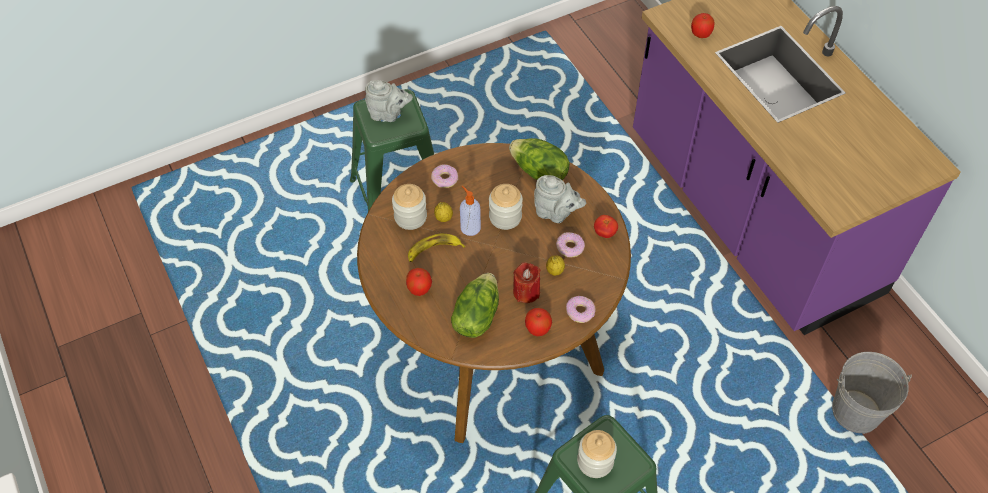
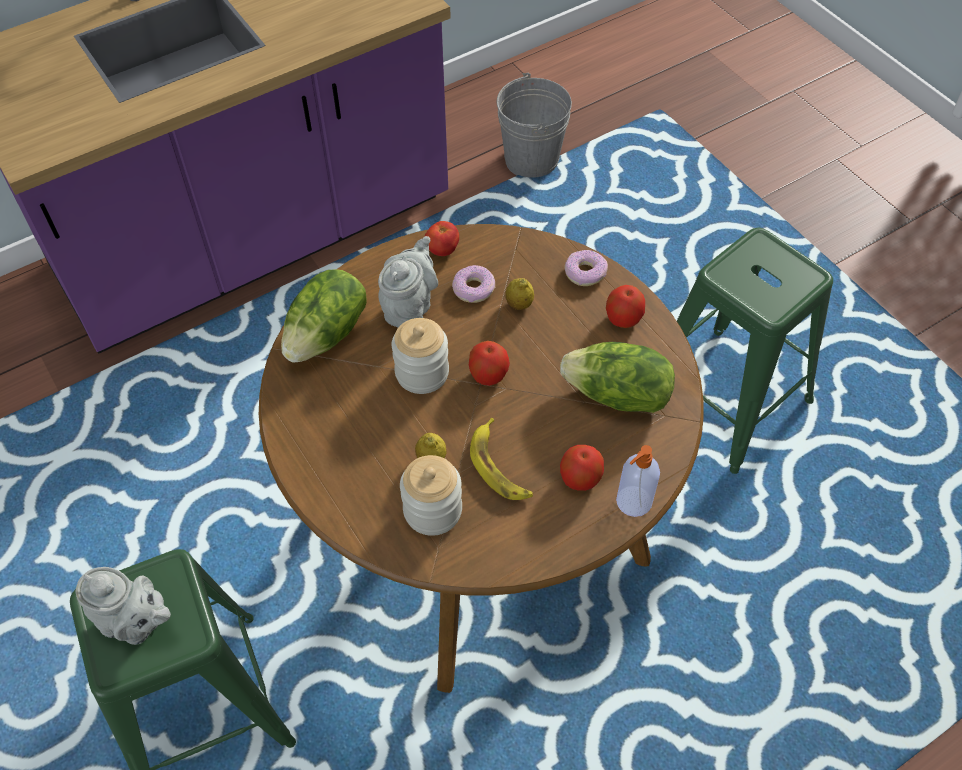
camera: 95 degrees left, 0 degrees up
(388, 114) = (136, 623): grey teapot -> grey teapot turned 105 degrees clockwise
(444, 179) = (345, 467): donut -> none
(470, 227) = (447, 419): soap dispenser -> soap dispenser (633, 502)
(526, 292) = (562, 336): red candle -> none
(595, 461) = (770, 284): jar -> none
(701, 34) = (77, 116): apple -> apple (488, 375)

